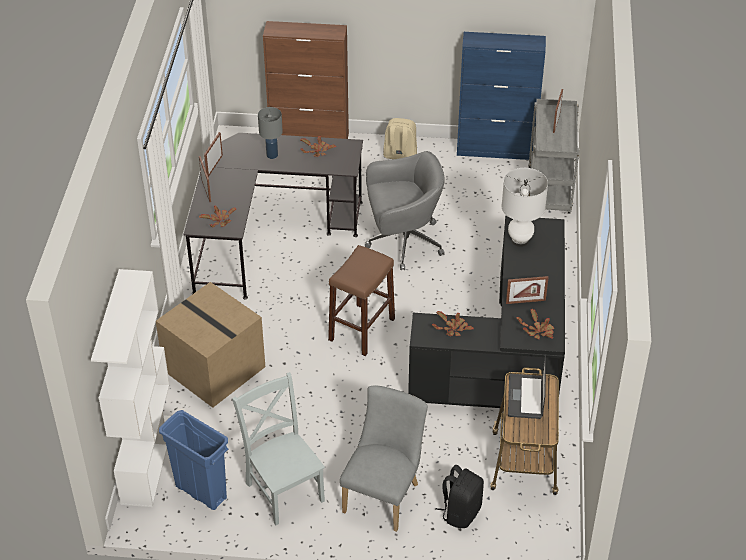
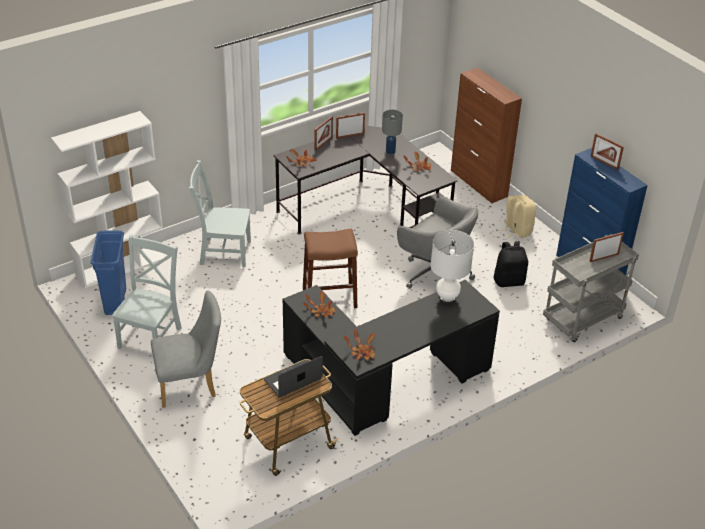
camera: 50 degrees right, 5 degrees down
(212, 368) = (222, 252): cardboard box -> grey chair
(460, 512) = (210, 432): black backpack -> black backpack (509, 281)
(525, 301) = (386, 331): picture frame -> picture frame (604, 162)

